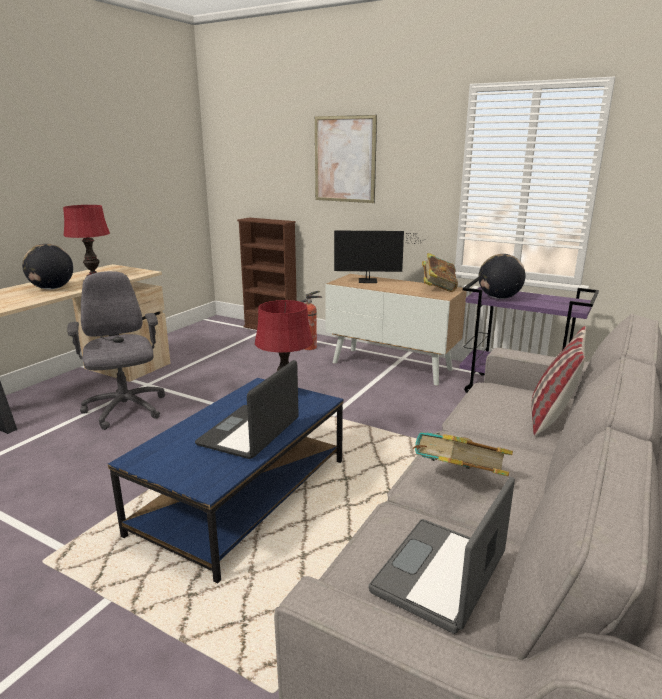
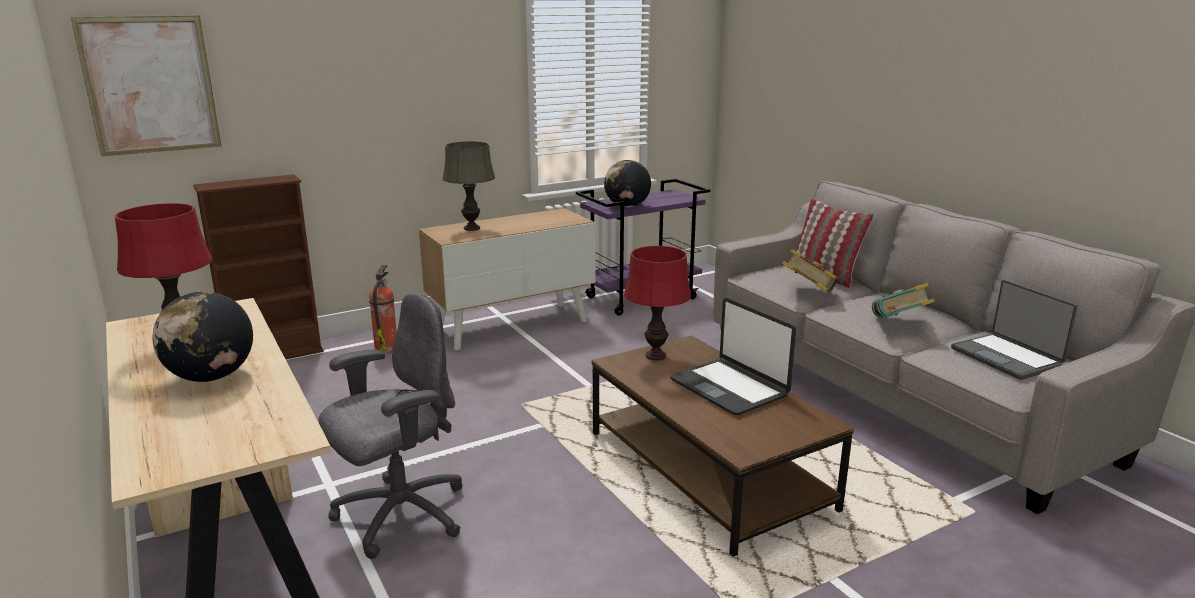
camera: 60 degrees left, 0 degrees up
(125, 410) = (399, 515): grey office chair -> grey office chair turned 135 degrees clockwise
(242, 497) = (709, 471): blue coffee table -> brown coffee table
(344, 159) = (370, 74): picture -> picture (150, 85)
(371, 281) = (472, 228): monitor -> grey table lamp
(438, 288) = (549, 215): book -> book (808, 292)

